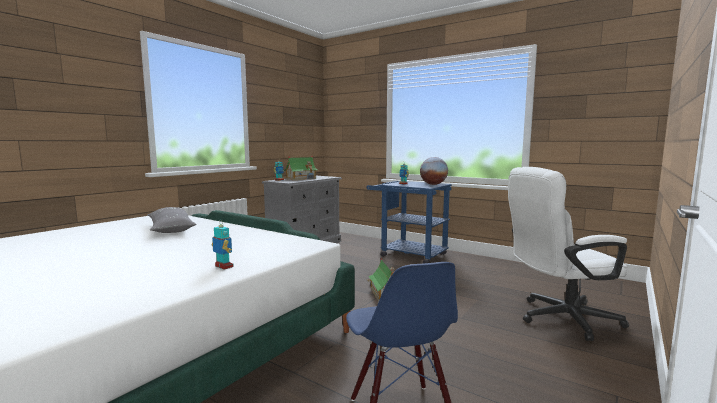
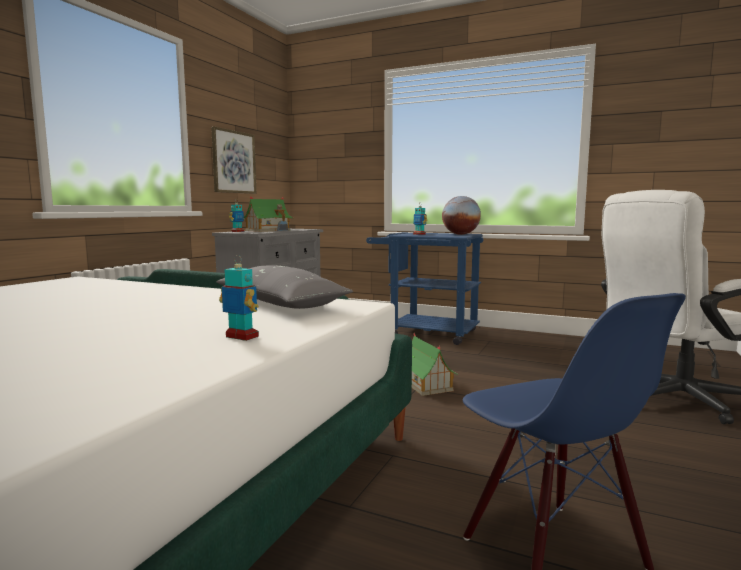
camera: 10 degrees left, 0 degrees up
(170, 229) = (97, 295): grey pillow -> grey pillow (279, 303)
(281, 131) = (233, 162): none -> picture

